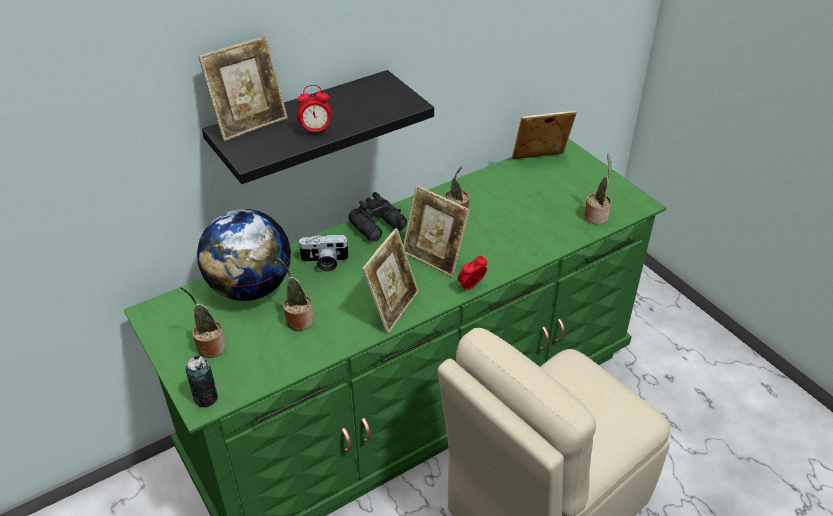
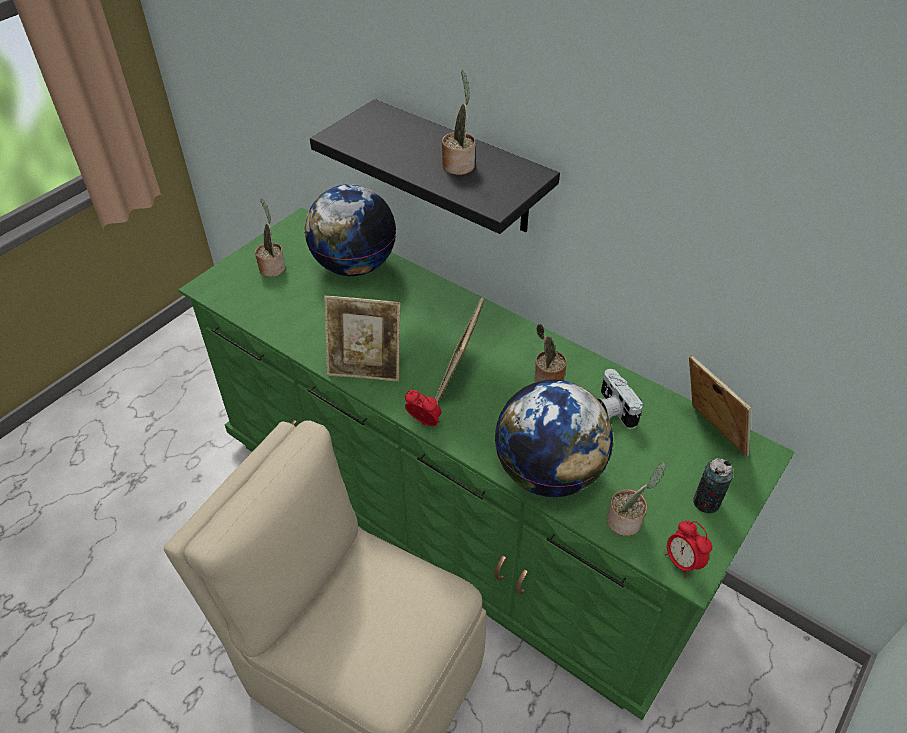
camera: 70 degrees right, 5 degrees up
(206, 398) = (213, 285): can -> can (706, 502)
(250, 124) = (395, 120): picture frame -> none
(298, 320) = (324, 308): potted plant -> potted plant (459, 164)
(316, 131) = (402, 158): alarm clock -> alarm clock (682, 562)
(324, 262) = (411, 301): camera -> camera (611, 410)
(379, 226) = (488, 323): black binoculars -> none
(544, 237) = (548, 473): none -> globe

